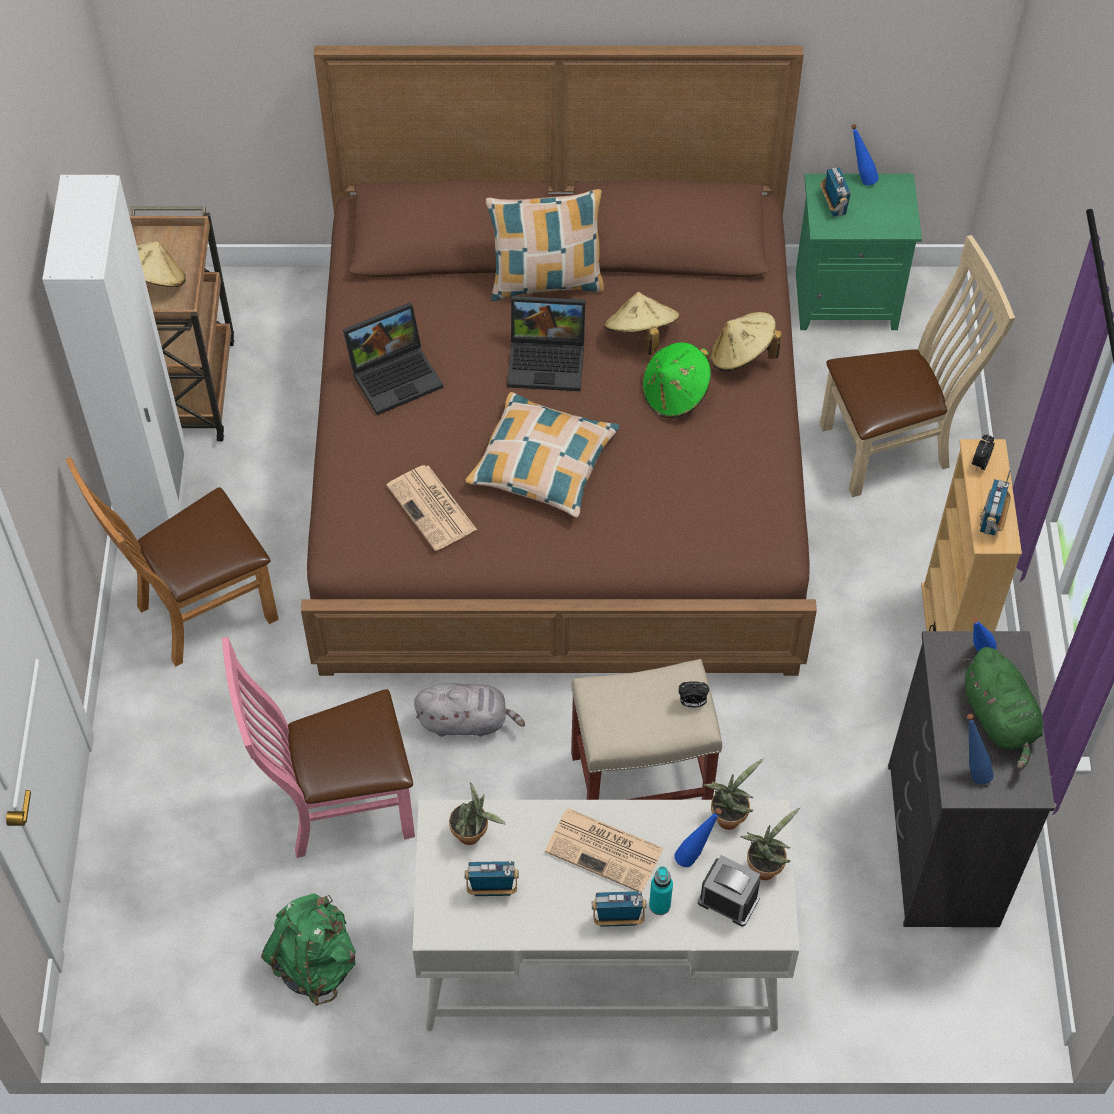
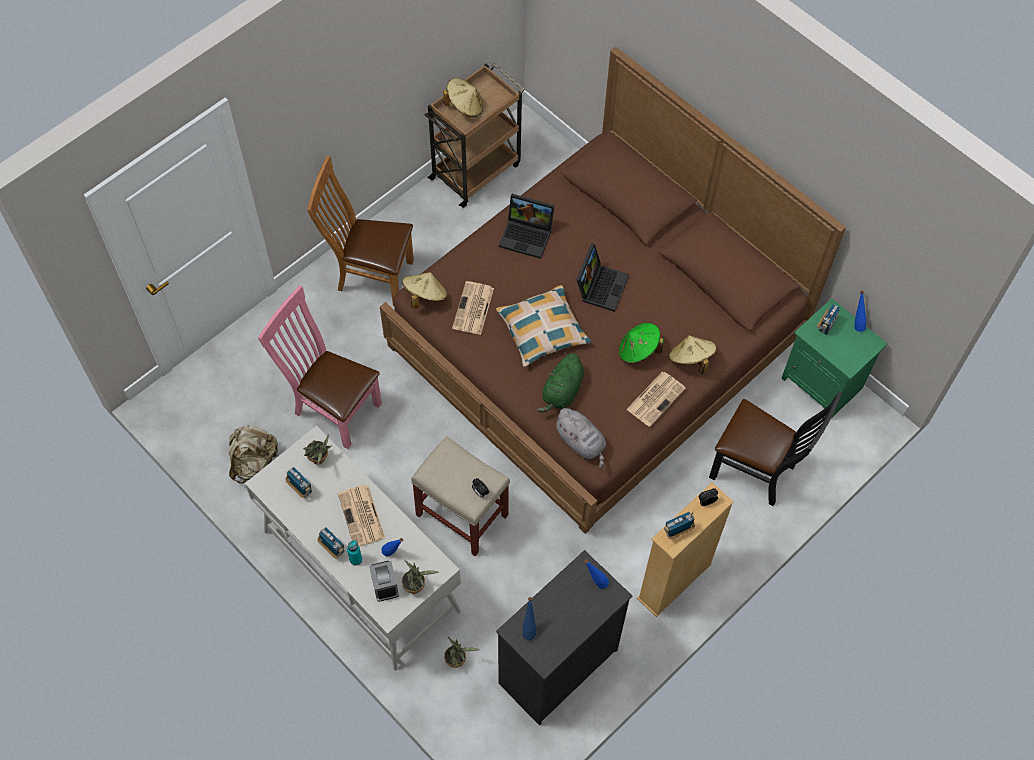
camera: 45 degrees right, 5 degrees up
(159, 508) = (405, 215): white wardrobe -> none
(315, 962) = (254, 463): green backpack -> beige backpack
(466, 721) = (423, 420): grey plush toy -> grey plush toy (581, 443)
(546, 282) = (643, 248): pillow -> none
(548, 360) = (600, 286): laptop -> laptop turned 120 degrees counterclockwise
(640, 336) = (655, 310): beige hat -> beige hat (425, 296)
(729, 815) = (427, 551): potted plant -> potted plant (457, 660)
(755, 428) = (656, 398): none -> newspaper
(893, 447) = (757, 472): beige chair -> black chair
(1000, 720) = (569, 619): green plush toy -> green plush toy (562, 392)

